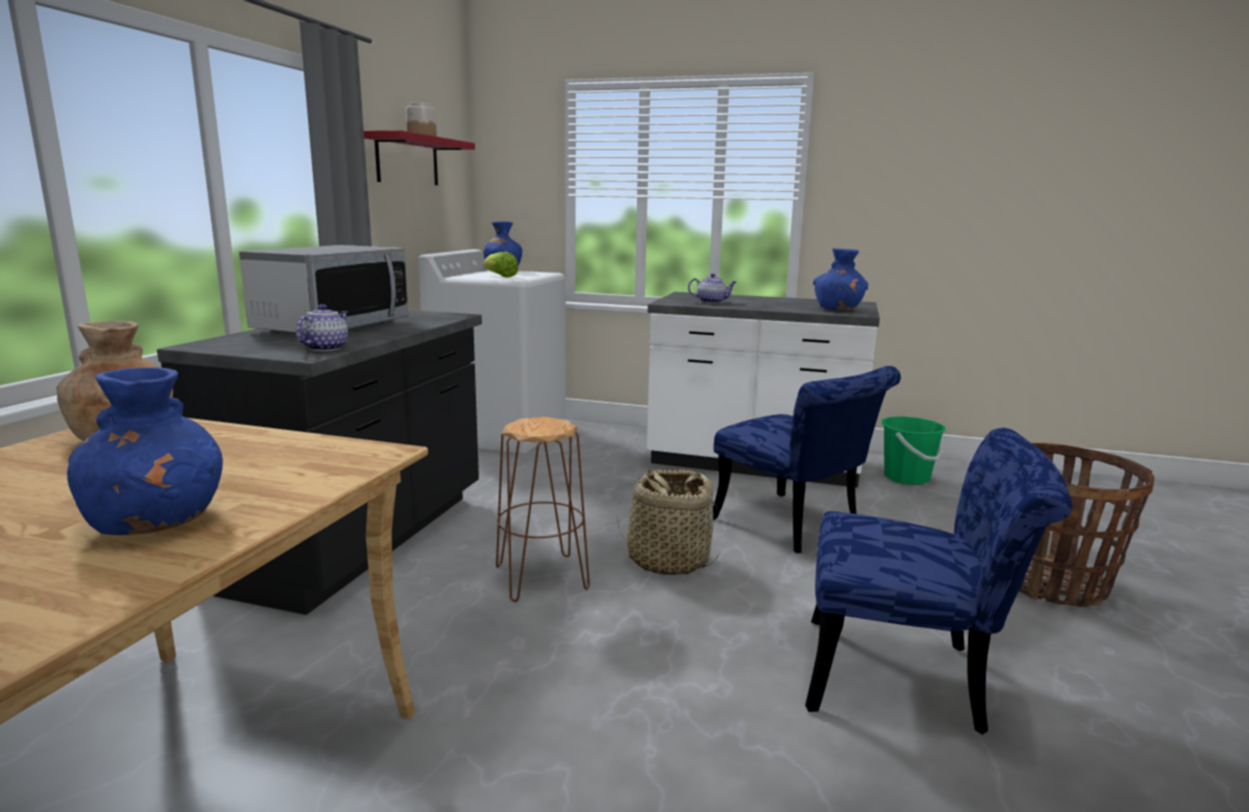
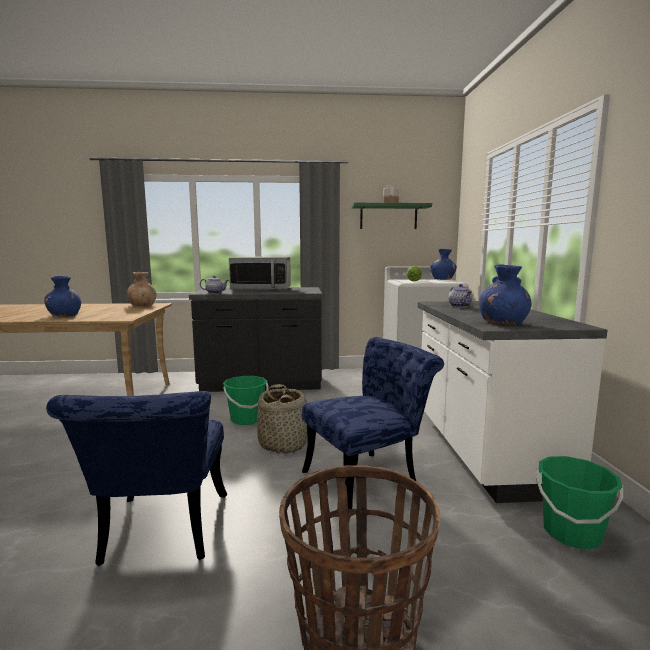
camera: 70 degrees right, 5 degrees down
(407, 160) = (388, 217): red shelf -> green shelf
(541, 577) = (246, 419): brown stool -> green bucket
(796, 527) = (368, 479): blue chair -> blue chair turned 150 degrees counterclockwise

